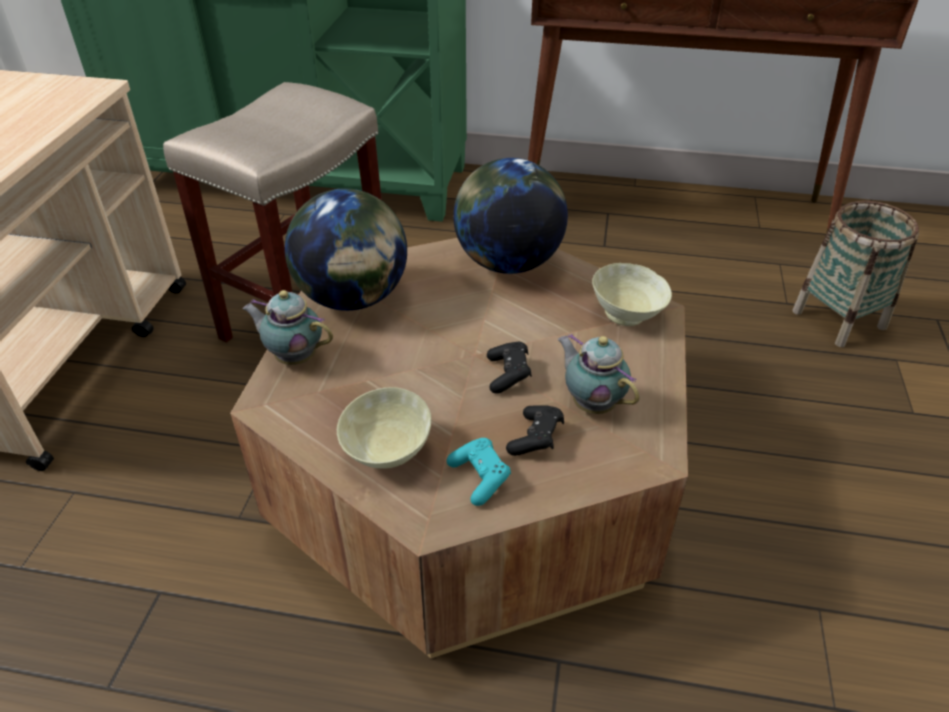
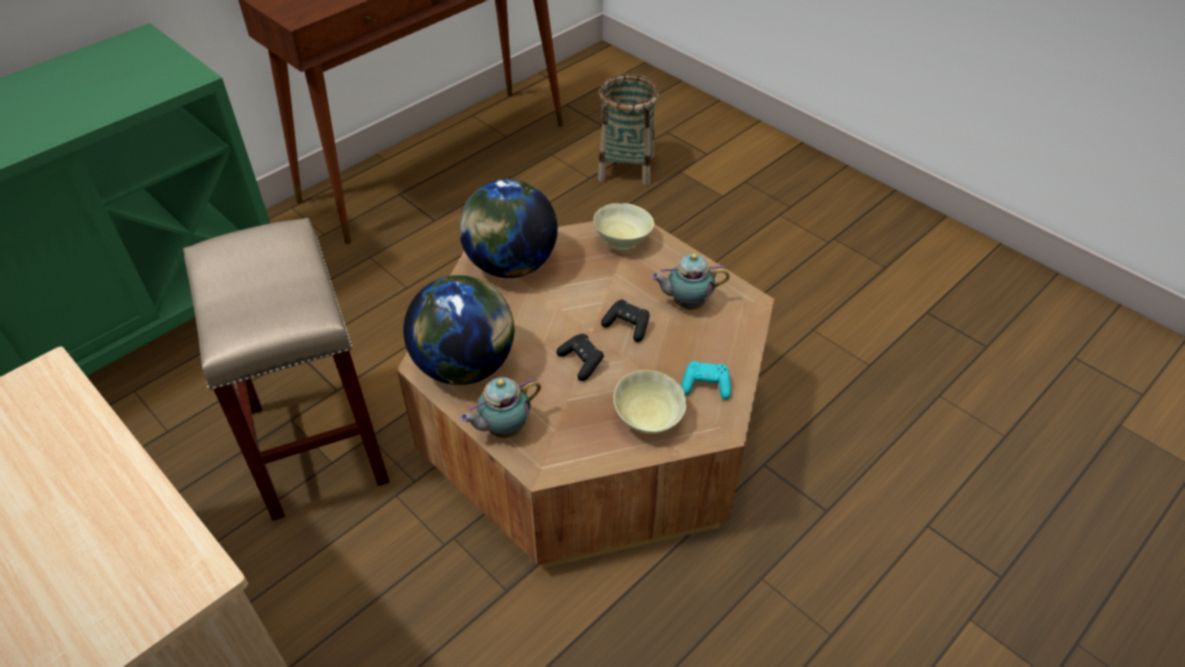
camera: 55 degrees left, 5 degrees up
(536, 439) = (694, 344): black game controller -> black game controller (581, 362)

